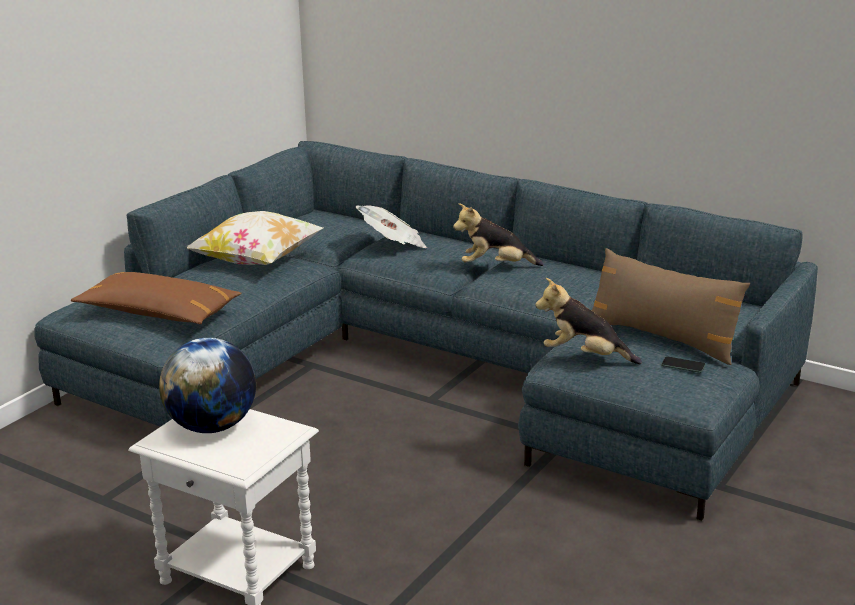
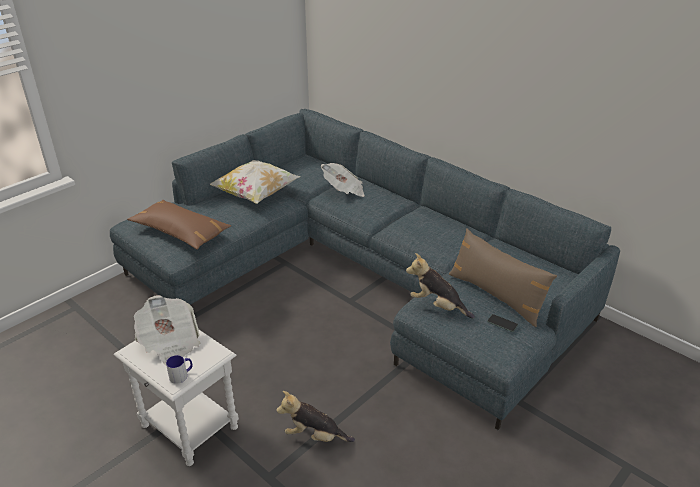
camera: 10 degrees right, 10 degrees up
(212, 426) = (170, 343): globe -> newspaper
(248, 458) = (181, 375): none -> mug
(495, 266) = (403, 217): plush toy -> plush toy (314, 436)

